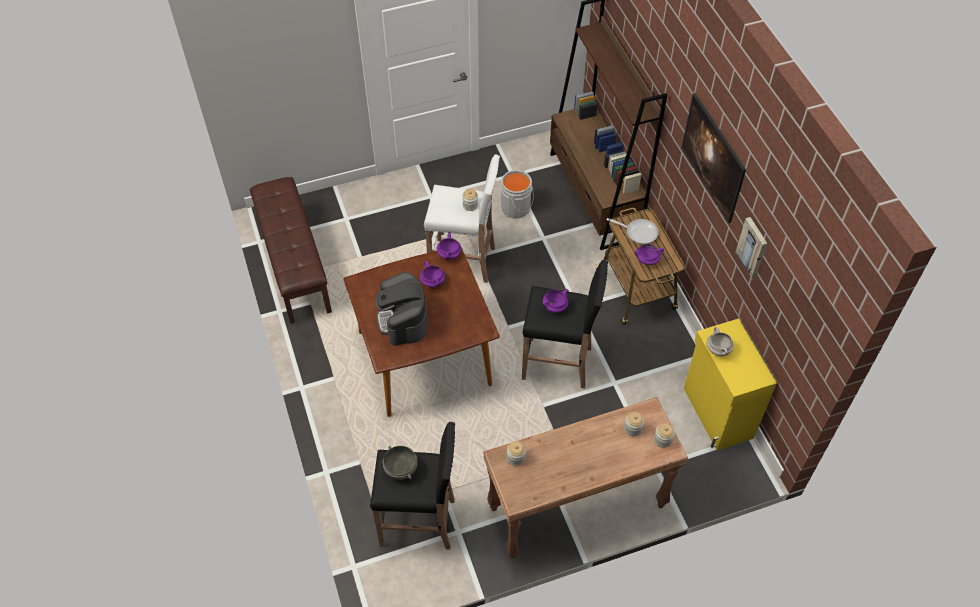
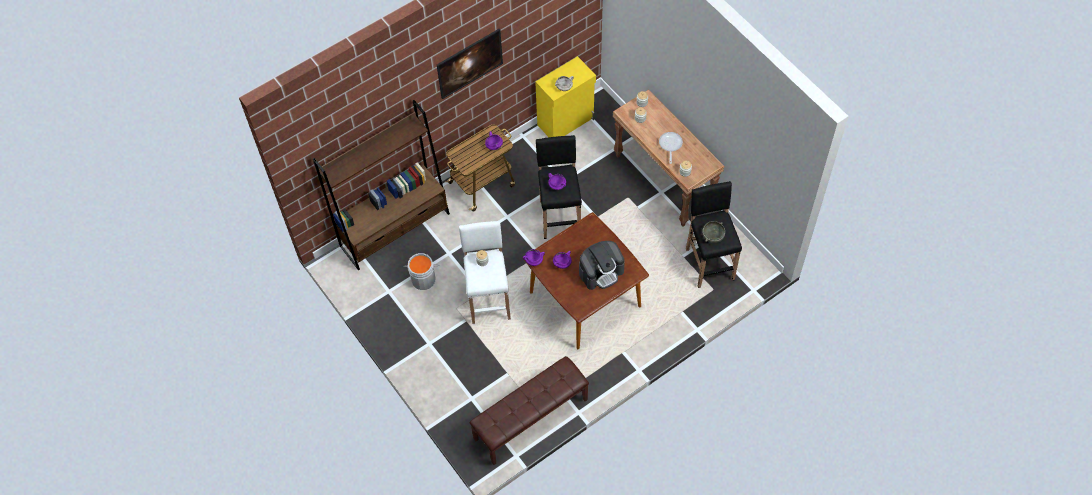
camera: 105 degrees left, 5 degrees up
(638, 232) = (470, 156): frying pan -> frying pan (670, 145)
(753, 247) = (524, 43): picture -> none

